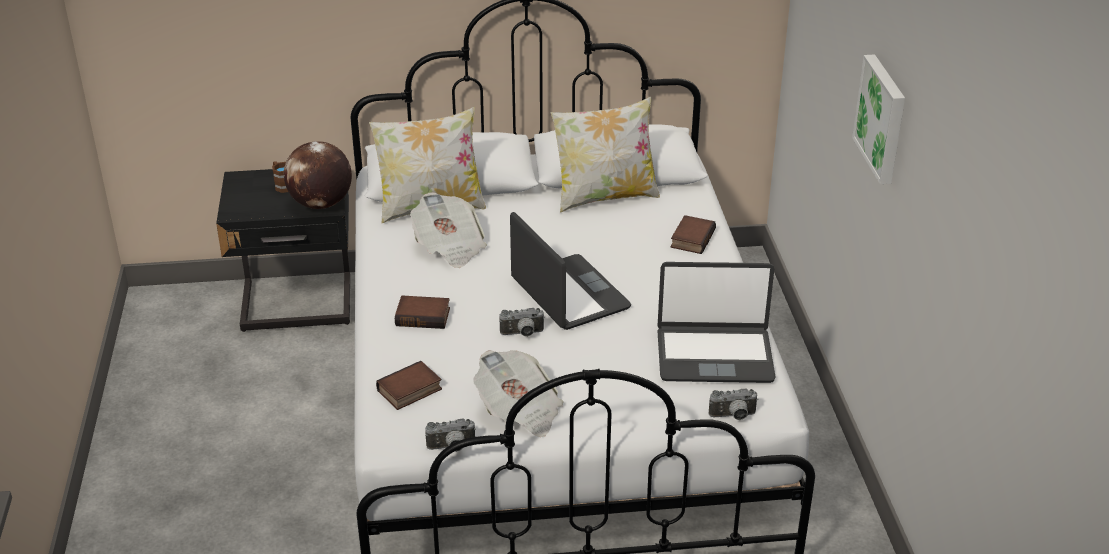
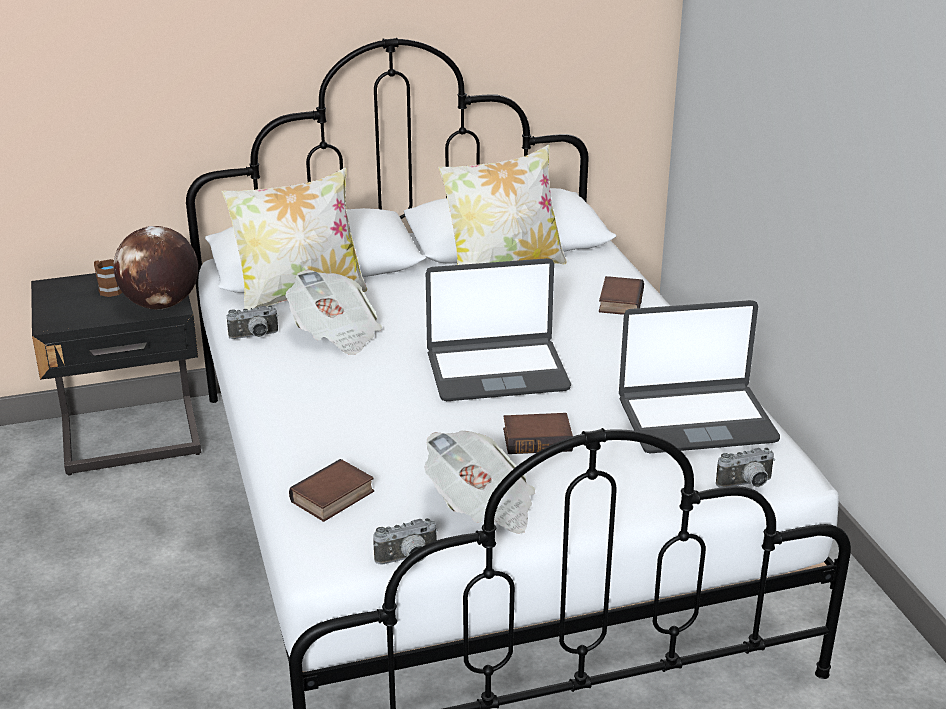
camera: 10 degrees left, 5 degrees down
(424, 316) = (326, 411): book -> book (538, 439)
(522, 334) = (456, 419): camera -> camera (254, 337)
(568, 294) = (497, 371): laptop -> laptop turned 120 degrees clockwise
(883, 118) = (861, 119): picture -> none

